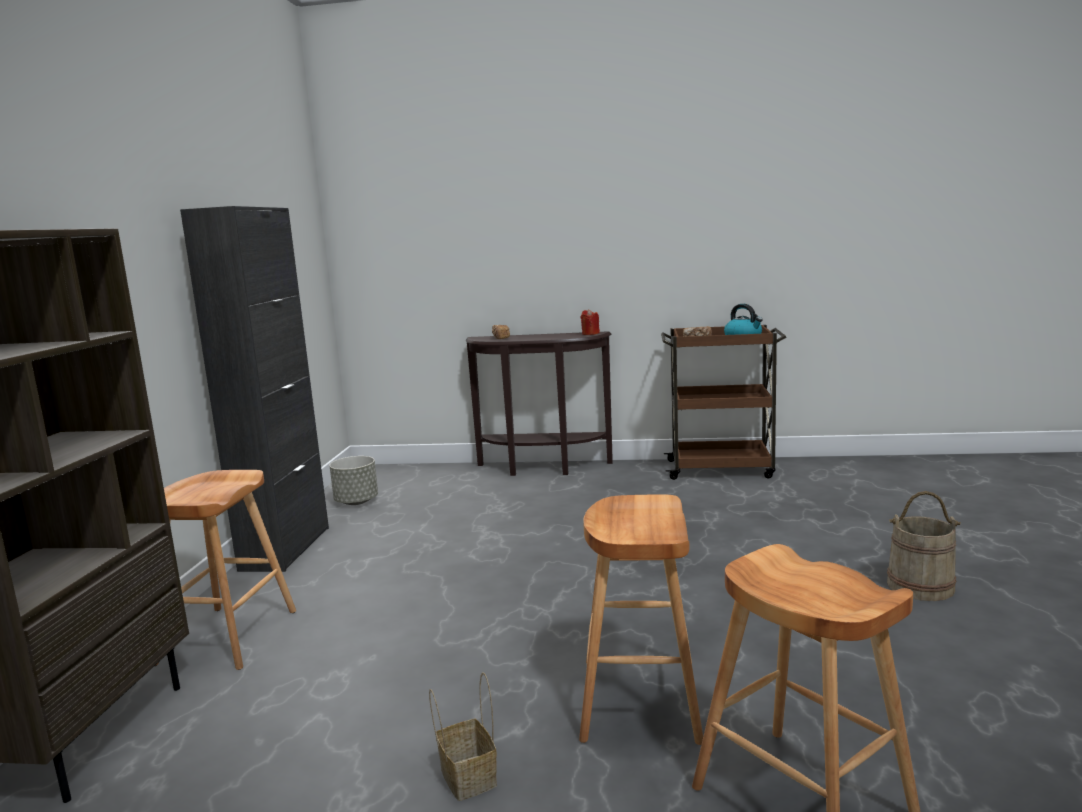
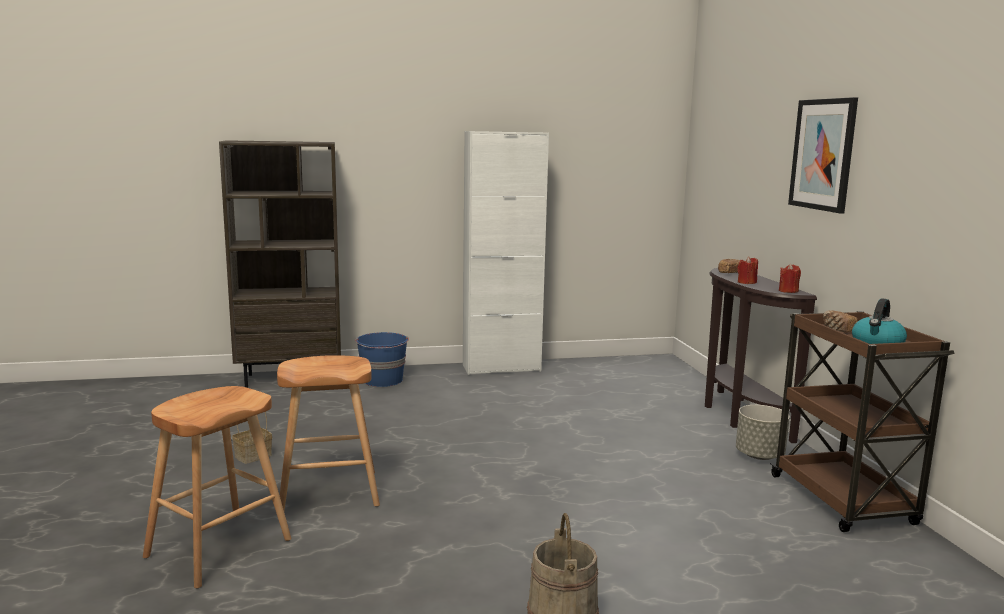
camera: 70 degrees right, 0 degrees up
(227, 637) = (383, 380): brown stool -> blue bucket
(285, 548) = (501, 368): black cabinet -> white cabinet
(356, 501) = (595, 369): grey planter -> grey planter (760, 455)
(547, 338) = (746, 282): none -> red candle
(584, 210) = (823, 154): none -> picture

